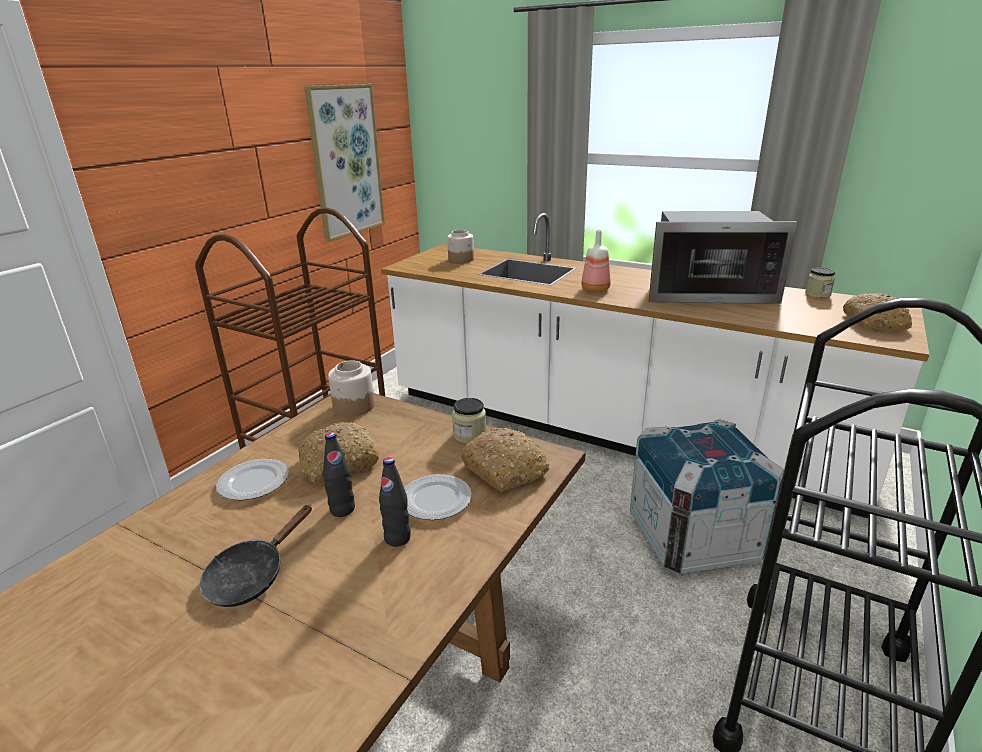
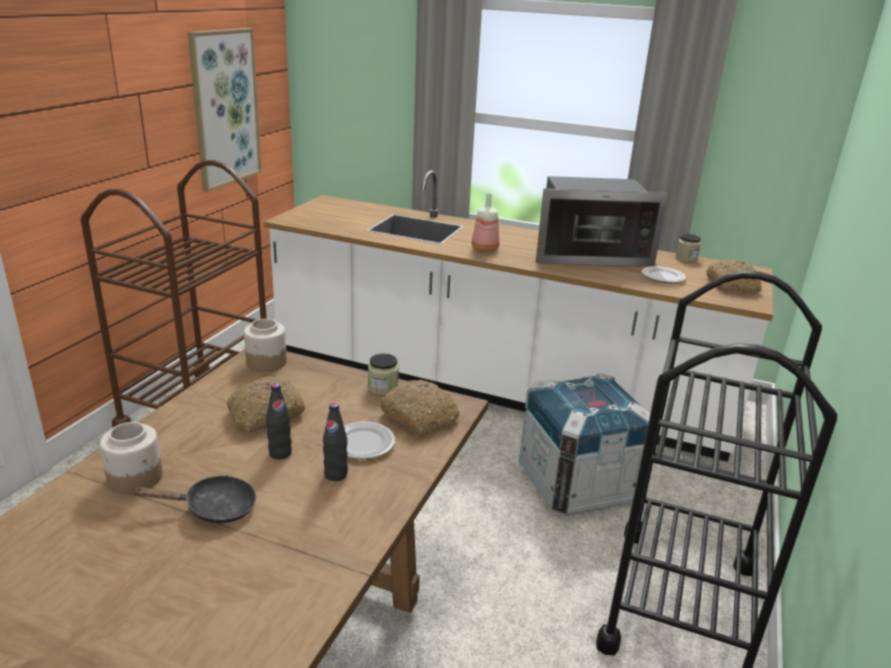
camera: 10 degrees left, 0 degrees up
(252, 576) = (213, 508): black frying pan -> black frying pan turned 120 degrees counterclockwise
(253, 483) = (188, 433): plate -> plate (662, 277)
(461, 259) = (346, 213): jar -> jar (136, 478)

